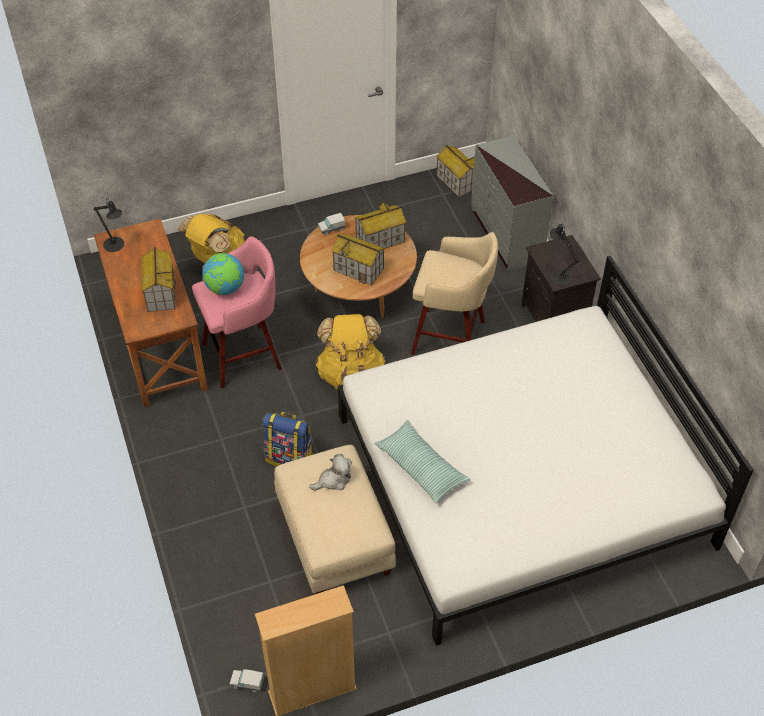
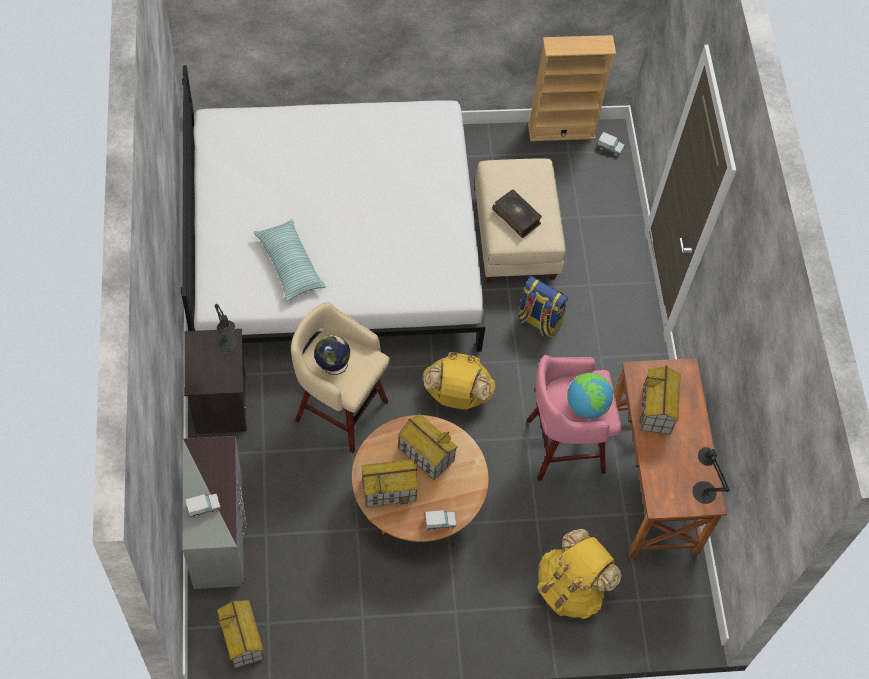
camera: 170 degrees left, 10 degrees up
(333, 480) = (517, 217): plush toy -> book
(421, 467) = (438, 202): pillow -> pillow (289, 265)
(458, 268) = (332, 366): none -> globe
(512, 159) = (203, 508): none -> toy truck

